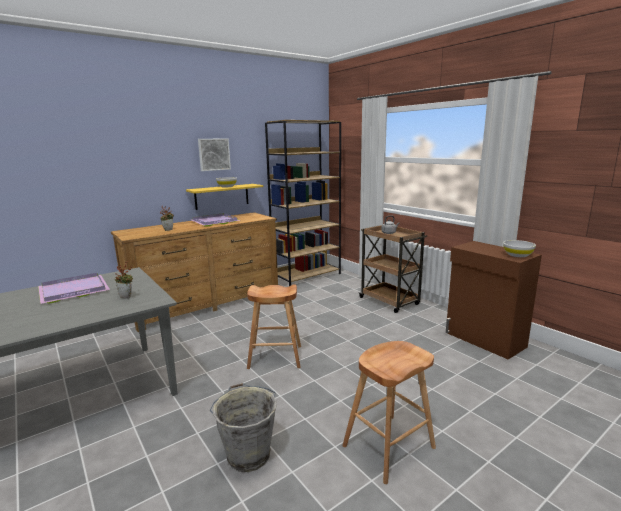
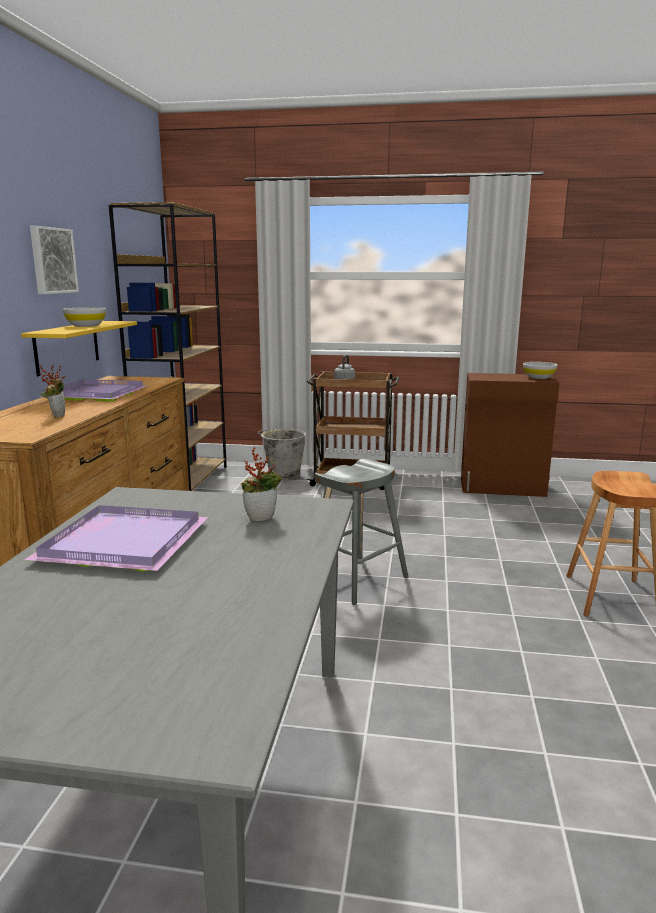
camera: 45 degrees left, 0 degrees up
(248, 453) = (537, 670): grey bucket -> grey bucket (283, 475)
(275, 357) = (357, 579): brown stool -> grey stool

